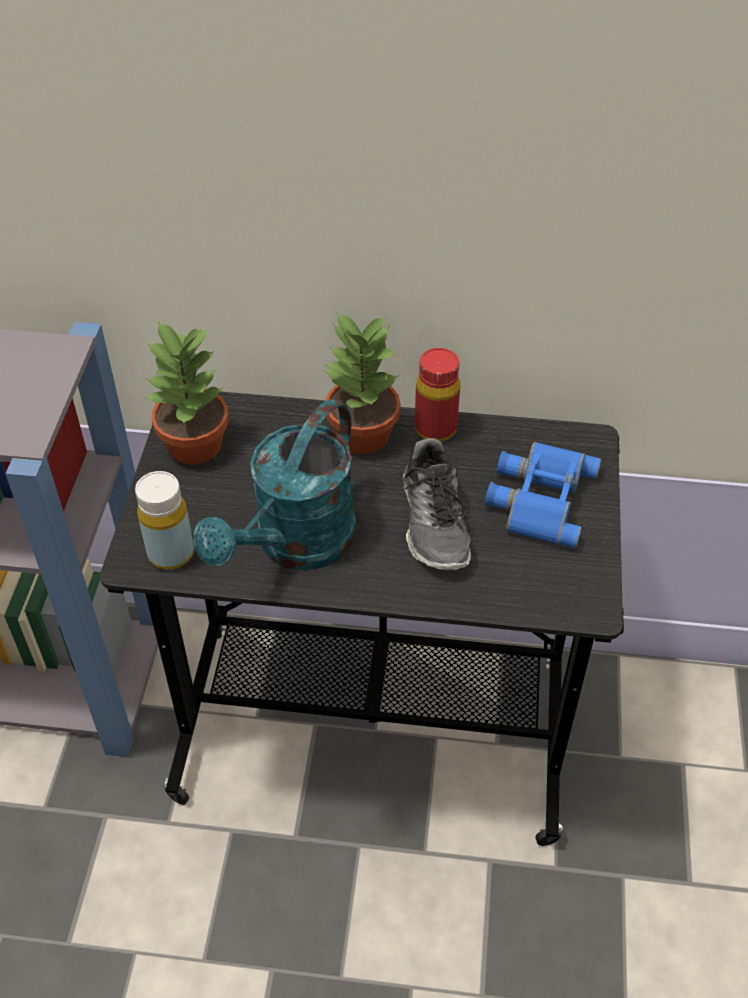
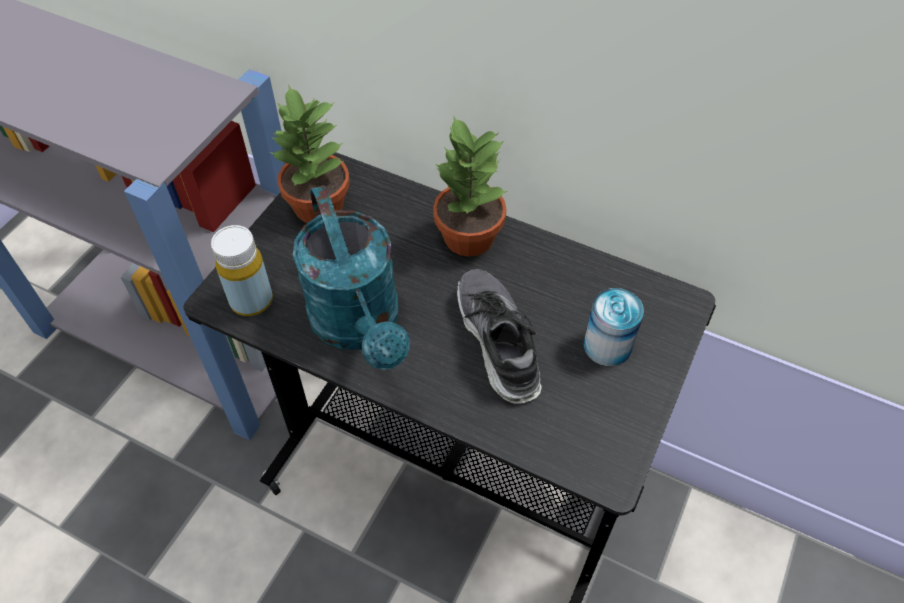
camera: 20 degrees right, 5 degrees up
(295, 546) = (360, 326): turquoise watering can -> turquoise watering can turned 75 degrees counterclockwise
(435, 428) = (538, 249): red bottle -> none
(435, 523) = (497, 342): shoe -> shoe turned 150 degrees clockwise
(539, 497) = (607, 345): blue binoculars -> can

